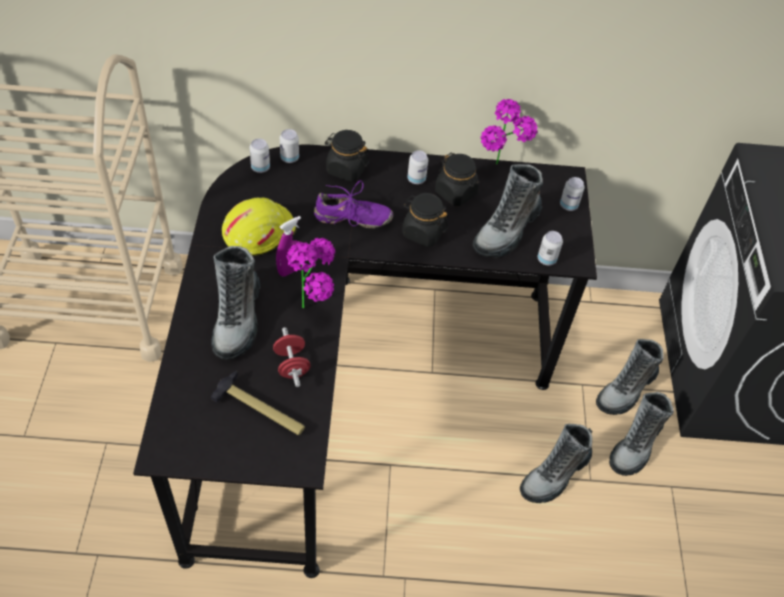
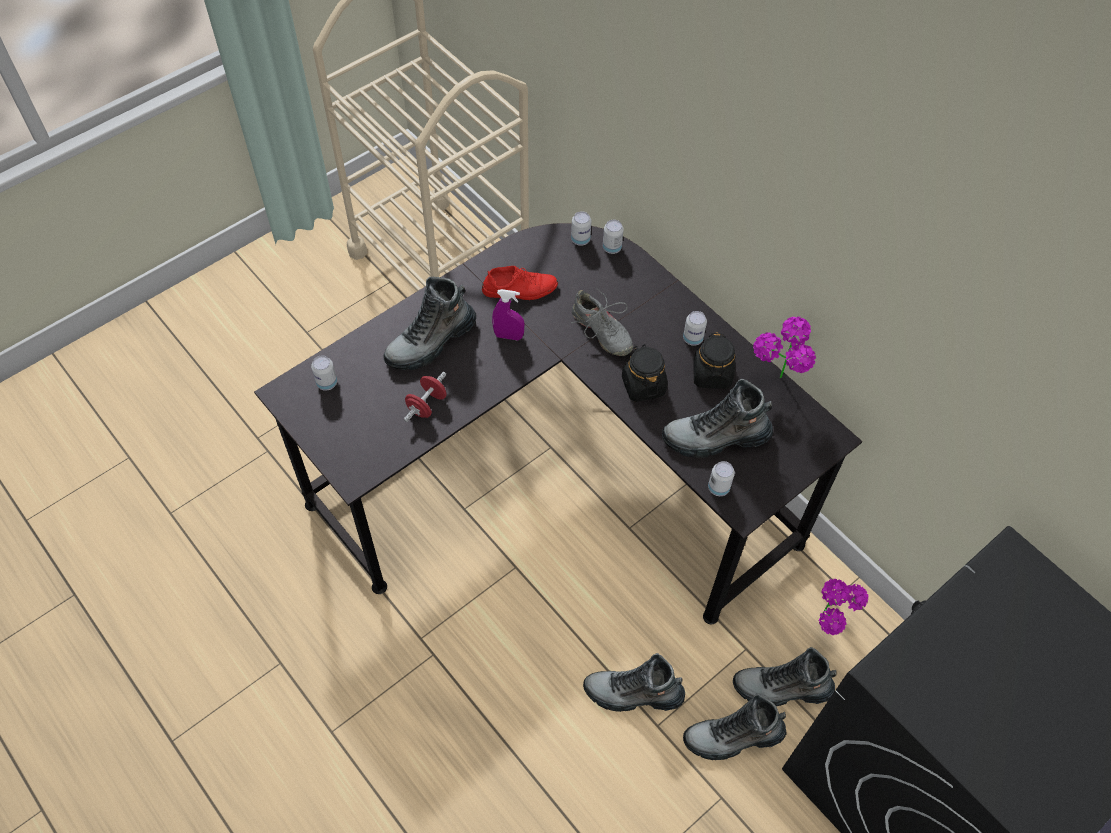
camera: 50 degrees right, 5 degrees up
(258, 231) = (519, 289): yellow hard hat -> red shoe
(261, 409) = (371, 418): hammer -> none
(315, 306) = (492, 377): potted plant -> potted plant (828, 627)
(346, 169) = (645, 288): black jar -> none
(352, 219) = (601, 332): purple shoe -> grey shoe
(568, 205) = (799, 461): can -> can (327, 383)

